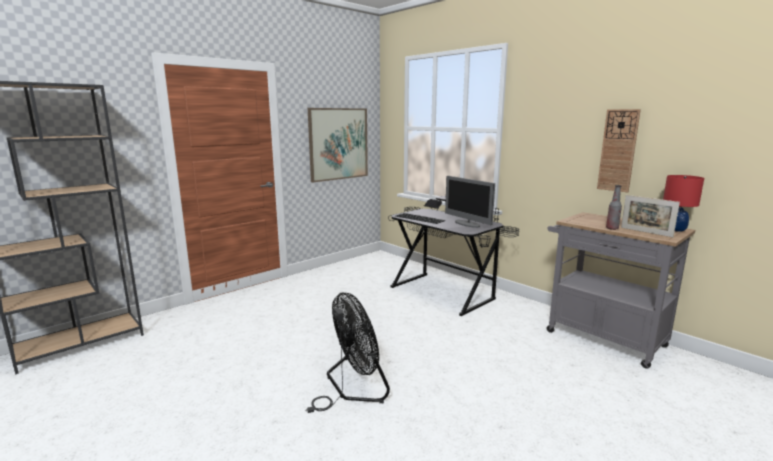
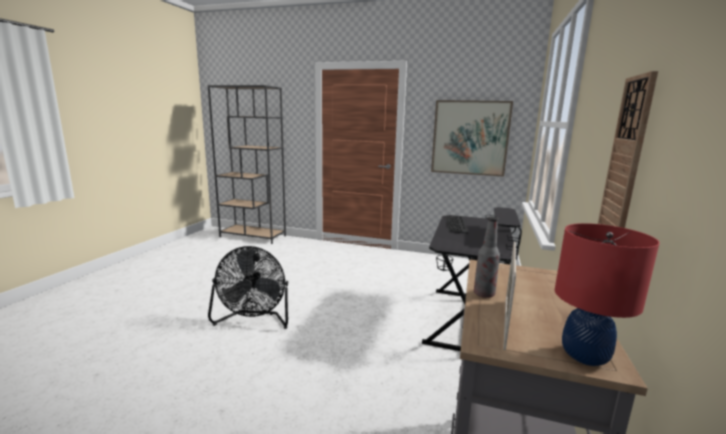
camera: 60 degrees right, 0 degrees up
(348, 385) = (252, 318): black fan -> black fan turned 60 degrees clockwise
(467, 224) = (474, 243): monitor -> none

